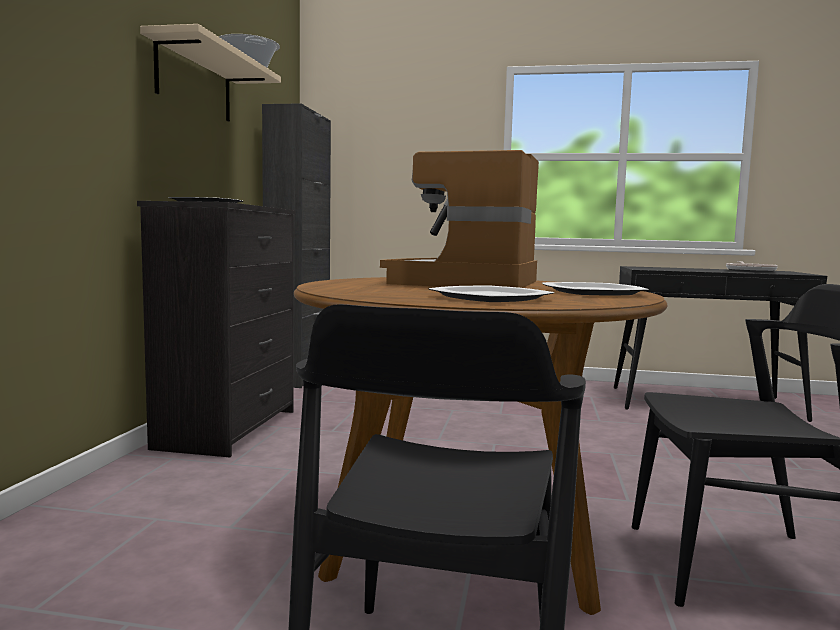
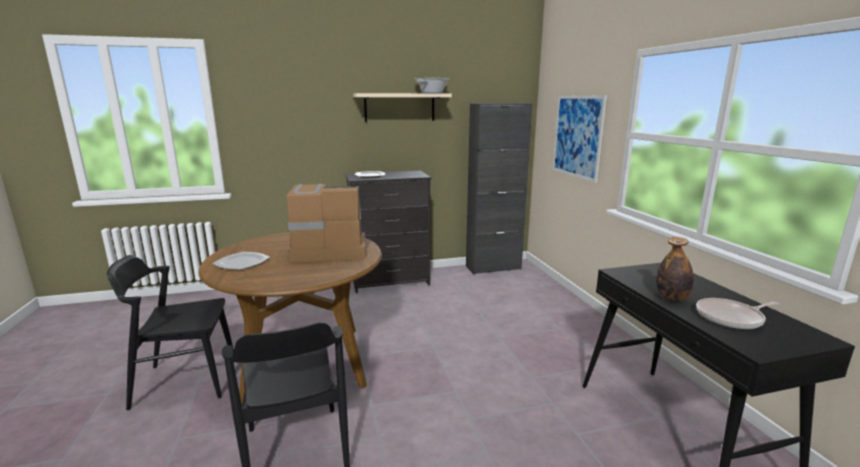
camera: 65 degrees right, 10 degrees up
(409, 166) = (577, 136): none -> picture
(592, 292) = (294, 275): plate -> none
(711, 271) = (671, 298): none -> bottle

